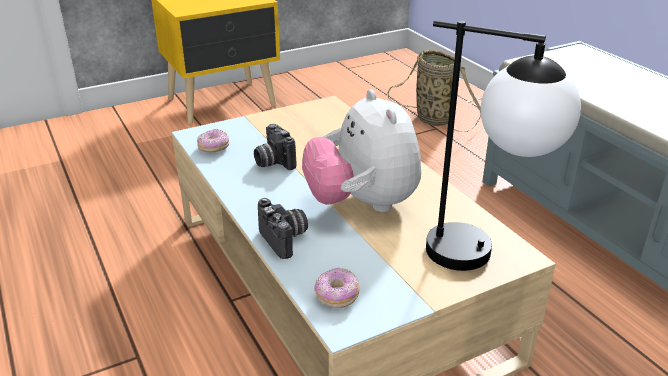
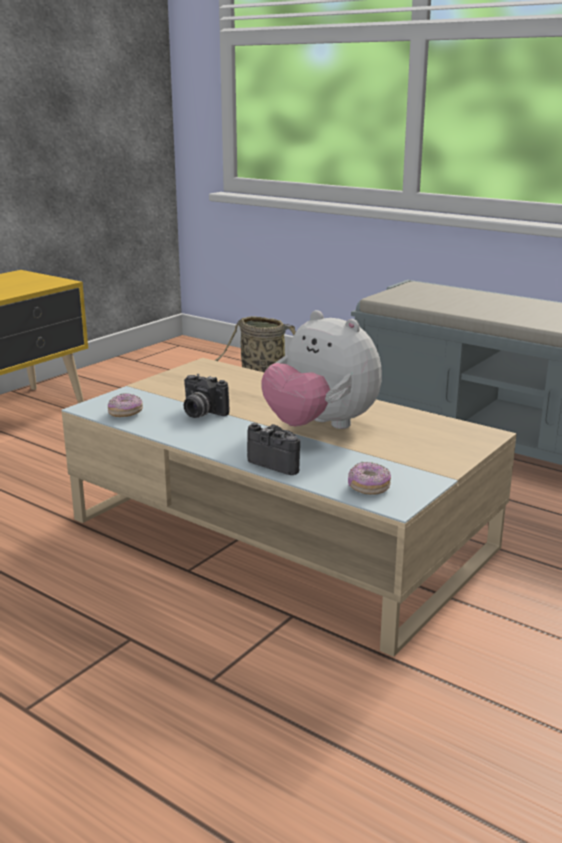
camera: 25 degrees left, 10 degrees down
(484, 257) = (460, 440): table lamp -> none

